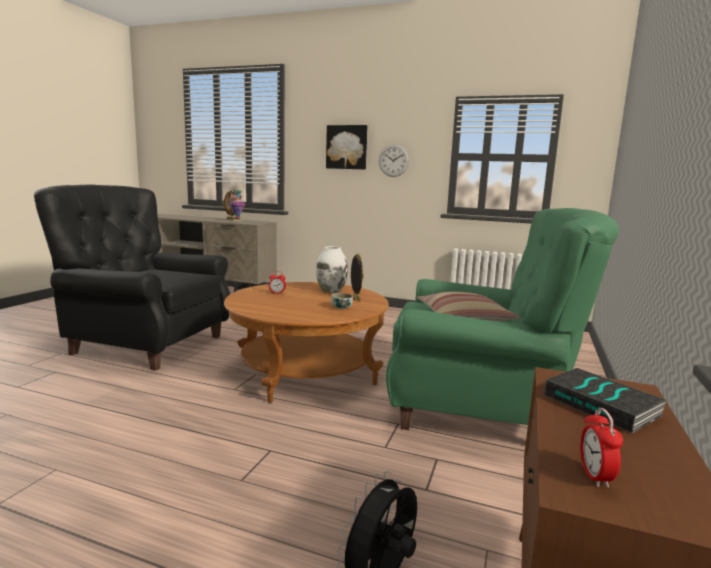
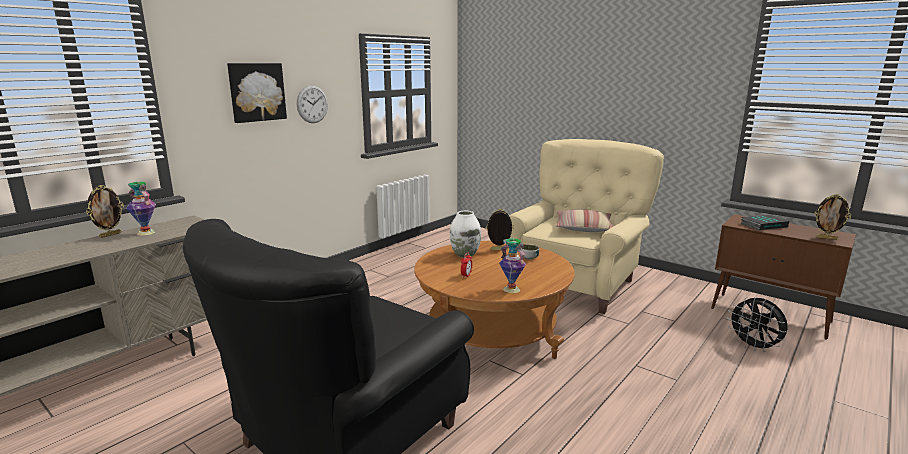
camera: 70 degrees left, 5 degrees up
(250, 305) = (511, 289): none -> vase
(481, 408) = (577, 284): green armchair -> beige armchair
(595, 476) = (826, 238): alarm clock -> picture frame

